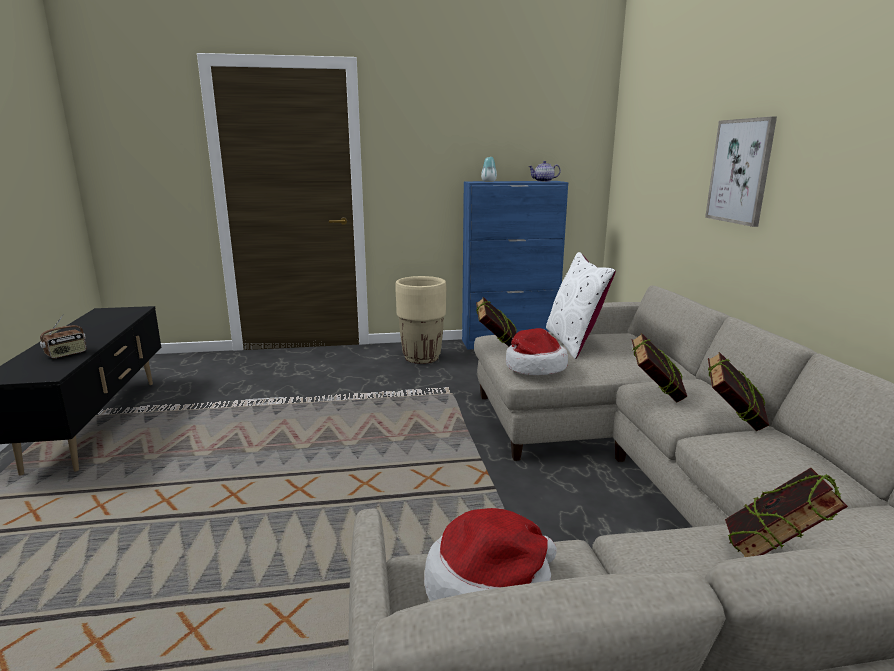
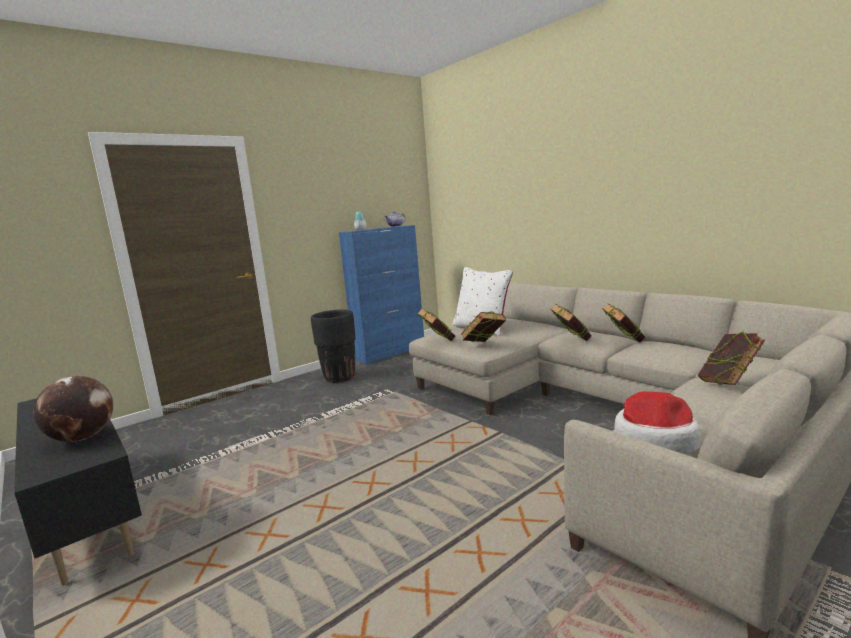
camera: 30 degrees left, 5 degrees down
(66, 354) = (82, 438): radio -> globe
(421, 358) = (339, 378): beige planter -> black planter
(534, 367) = (484, 346): hat -> book
(740, 171) = (552, 202): picture -> none

